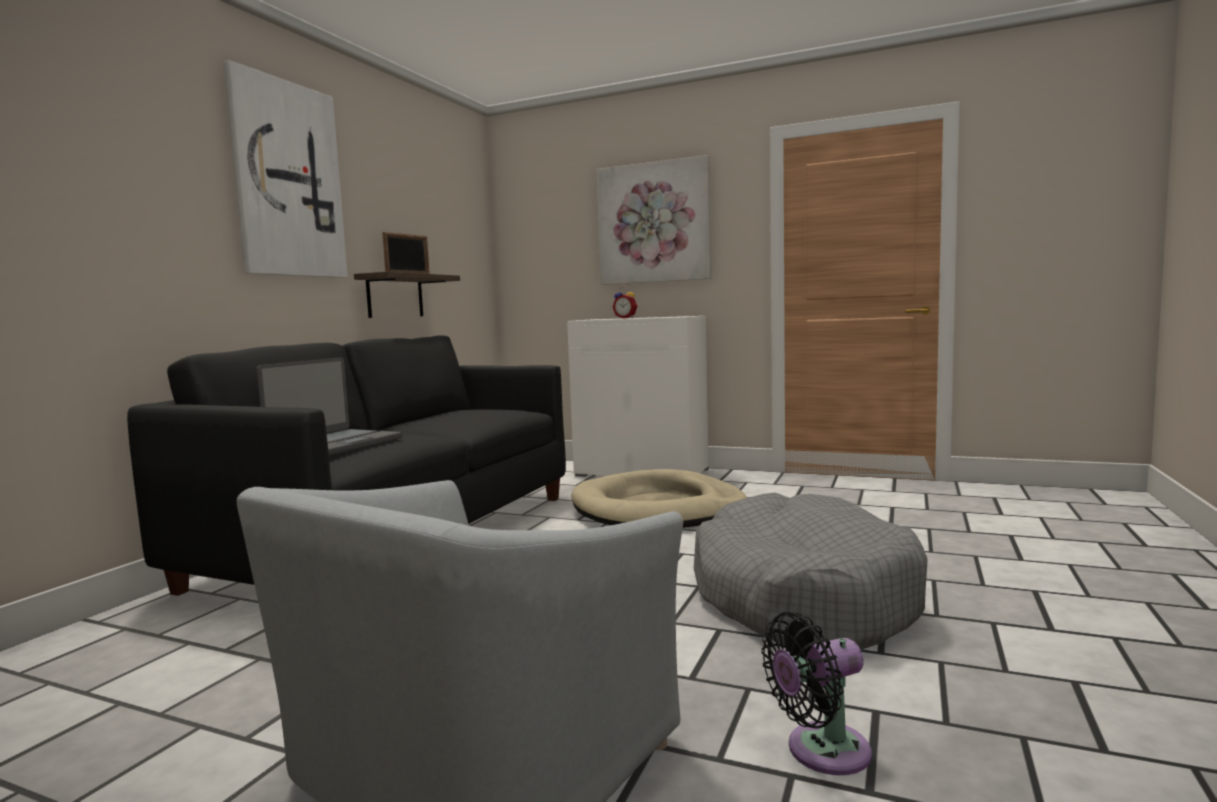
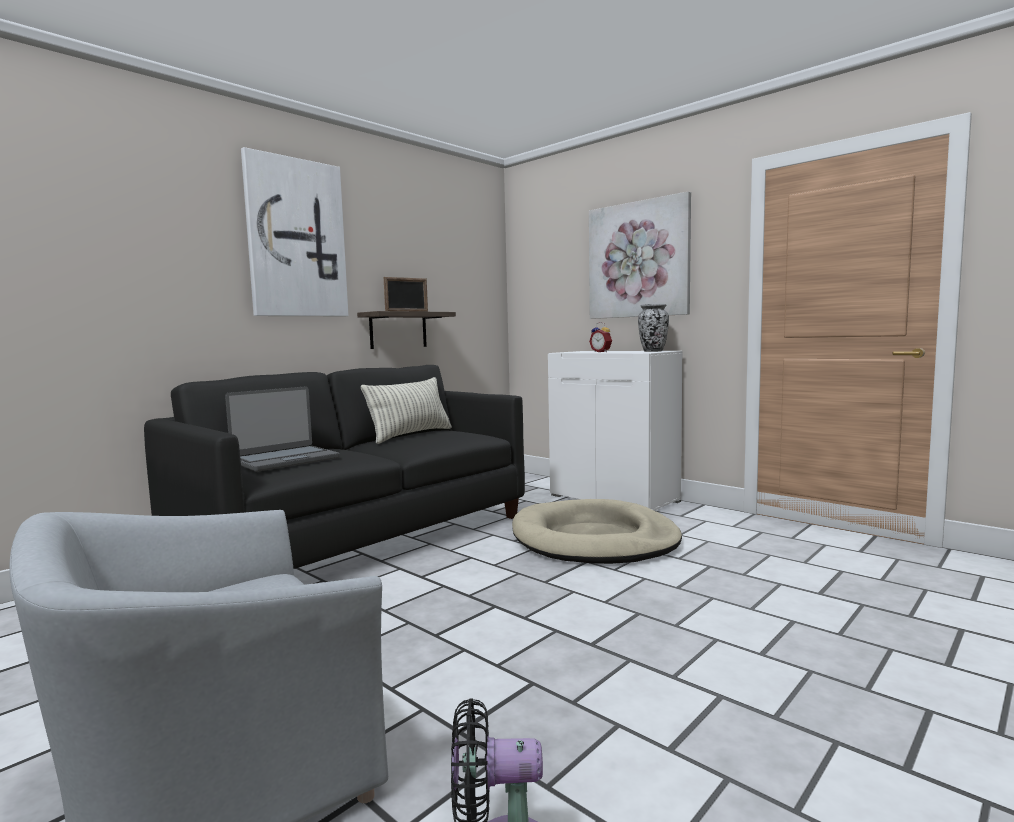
camera: 20 degrees right, 0 degrees up
(439, 415) = (410, 435): none -> pillow
(680, 316) = (653, 351): none -> vase
(801, 598) = (644, 664): grey dog bed -> none

